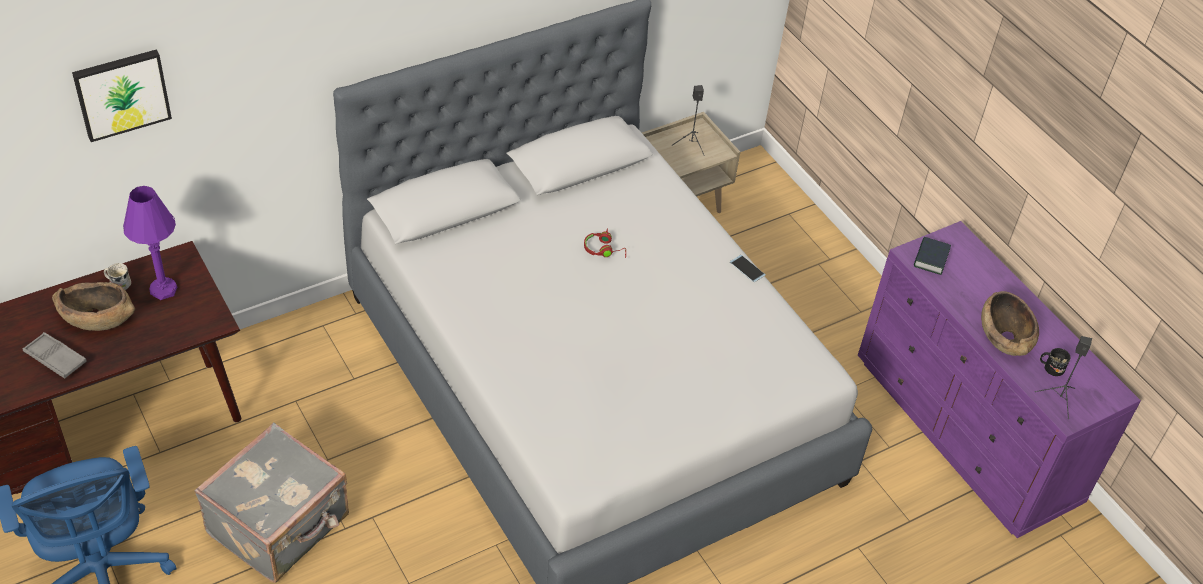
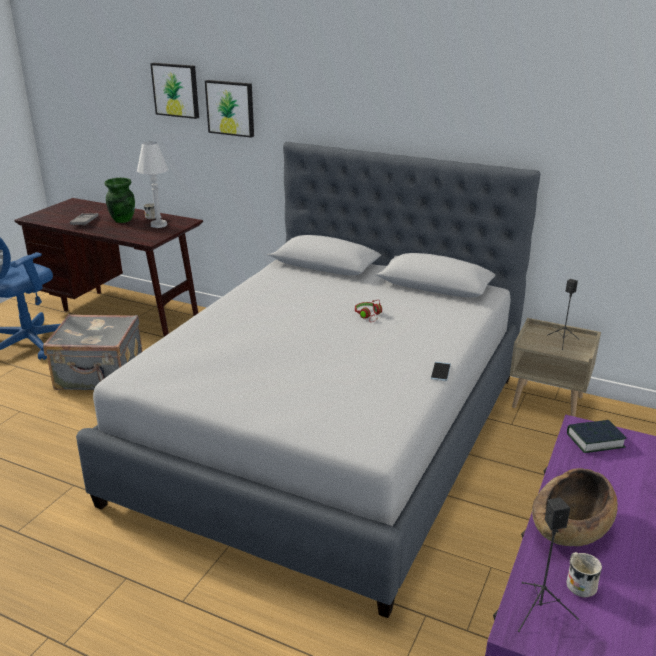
camera: 60 degrees right, 20 degrees down
(96, 317) = (122, 220): brown bowl -> green vase
(163, 290) = (158, 225): purple table lamp -> white table lamp
(226, 80) = (231, 108): none -> picture
(1050, 368) = (579, 583): black mug -> white mug

